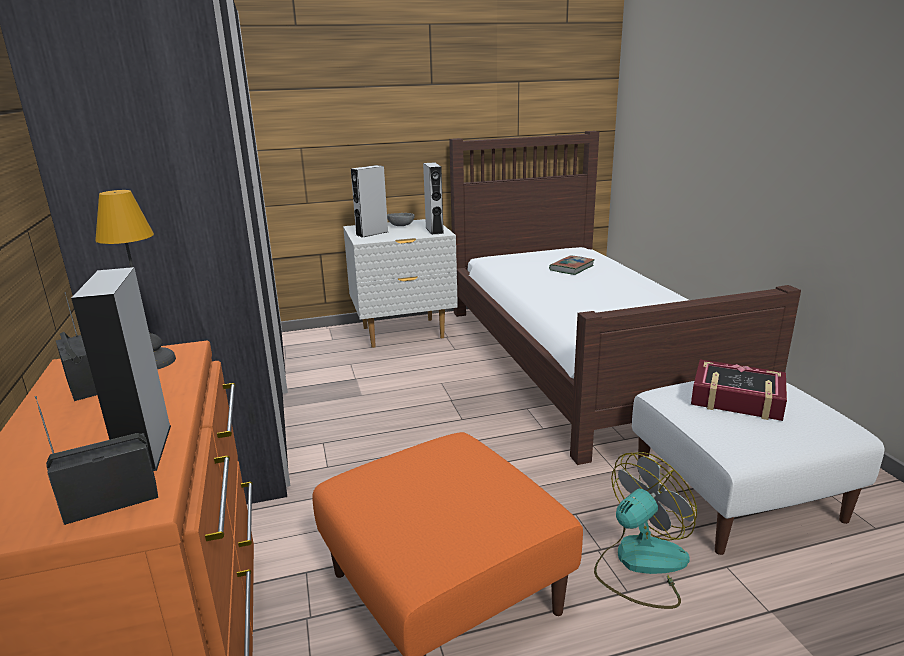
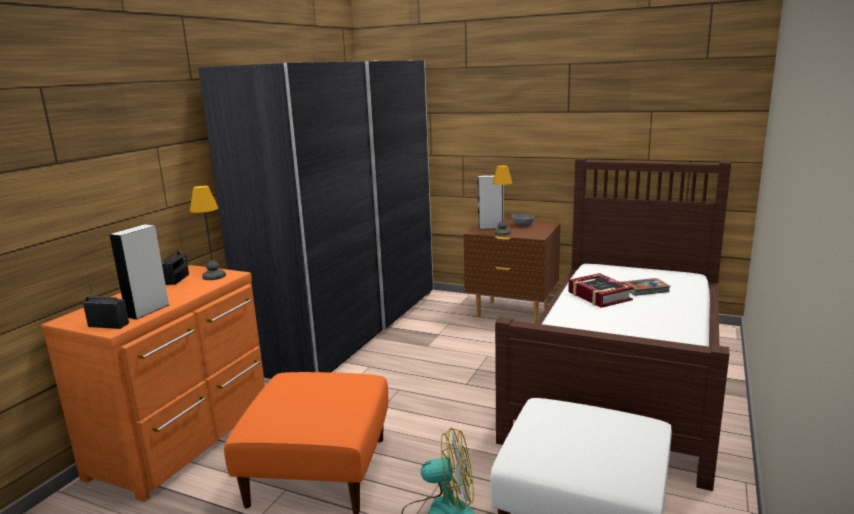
camera: 40 degrees right, 5 degrees down
(397, 236) = (502, 233): none -> table lamp
(403, 333) = (512, 313): white nightstand -> brown nightstand
(434, 230) = (537, 233): grey speaker -> none
(737, 398) = (588, 427): book -> book (599, 296)

